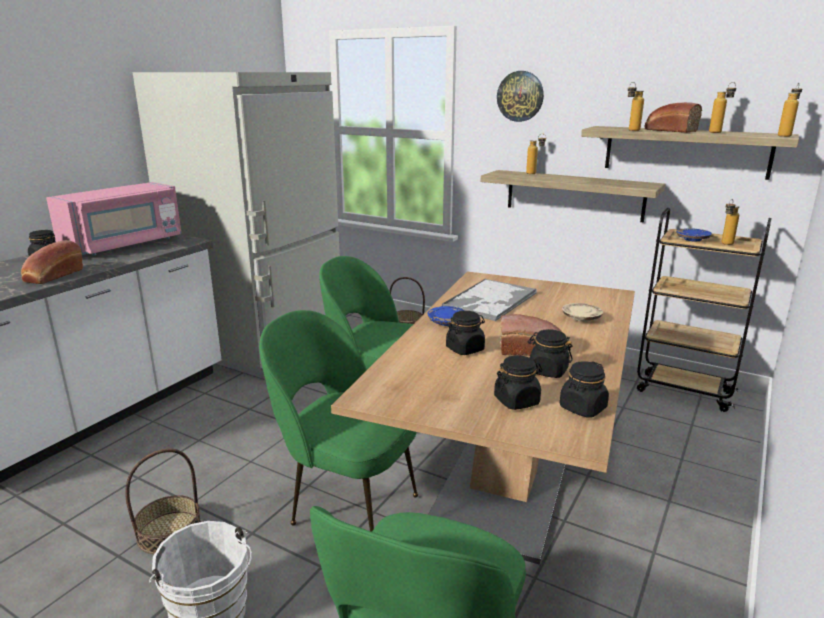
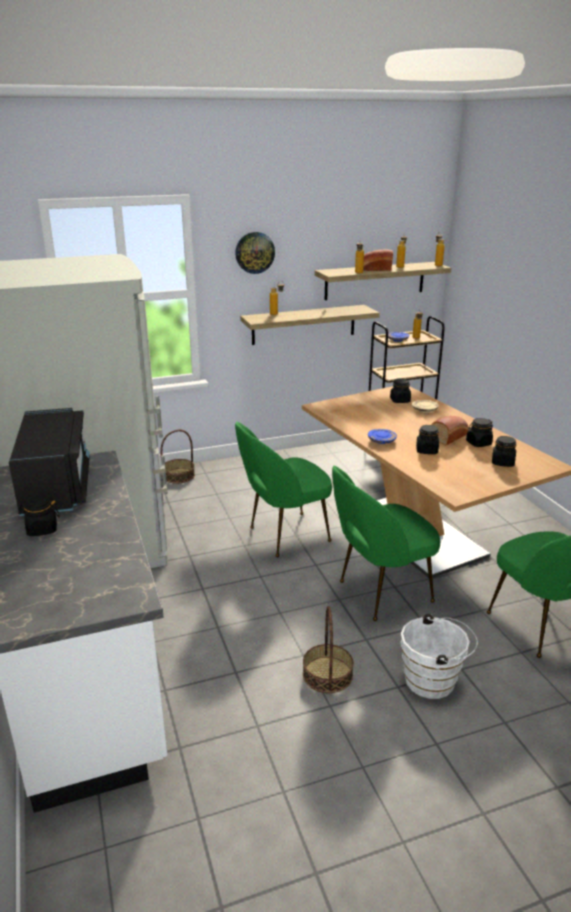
camera: 50 degrees left, 5 degrees up
(53, 276) = (110, 534): bread -> none
(124, 245) = (56, 486): pink microwave -> black microwave
(489, 301) = (365, 419): tray -> none
(582, 408) = (525, 452): black jar -> black jar (400, 400)

